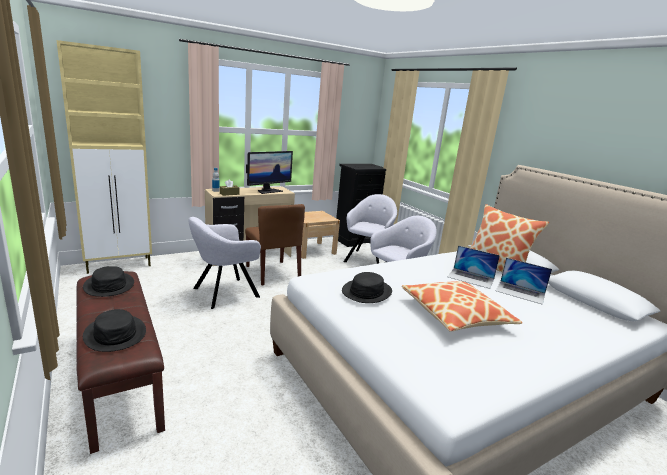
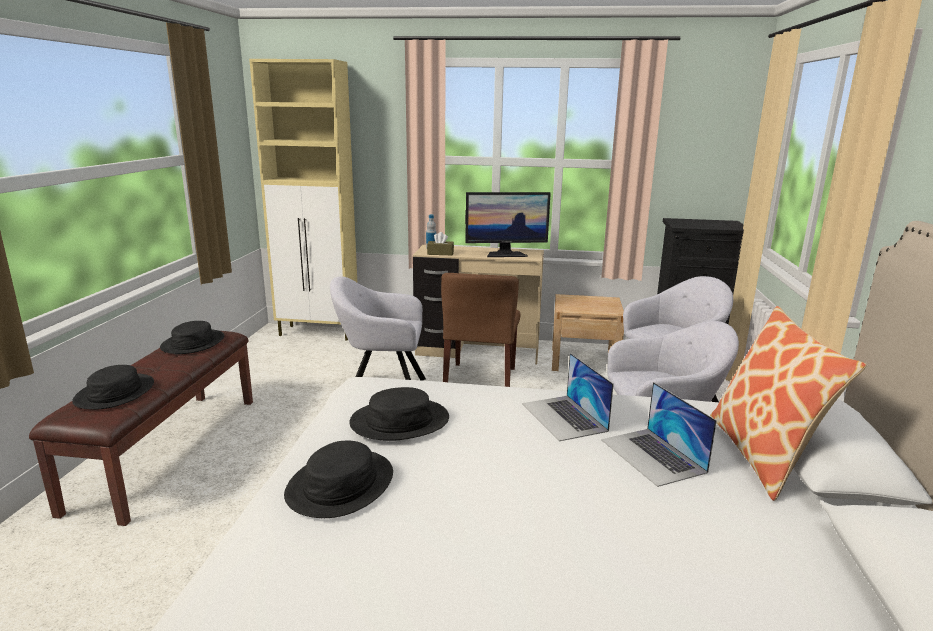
camera: 40 degrees right, 0 degrees up
(394, 327) = (341, 485): none -> black hat
(455, 315) = (485, 505): pillow -> none
(520, 292) = (728, 517): laptop -> laptop (564, 417)

